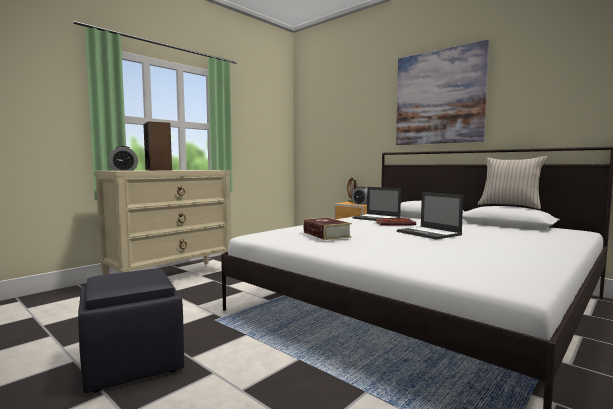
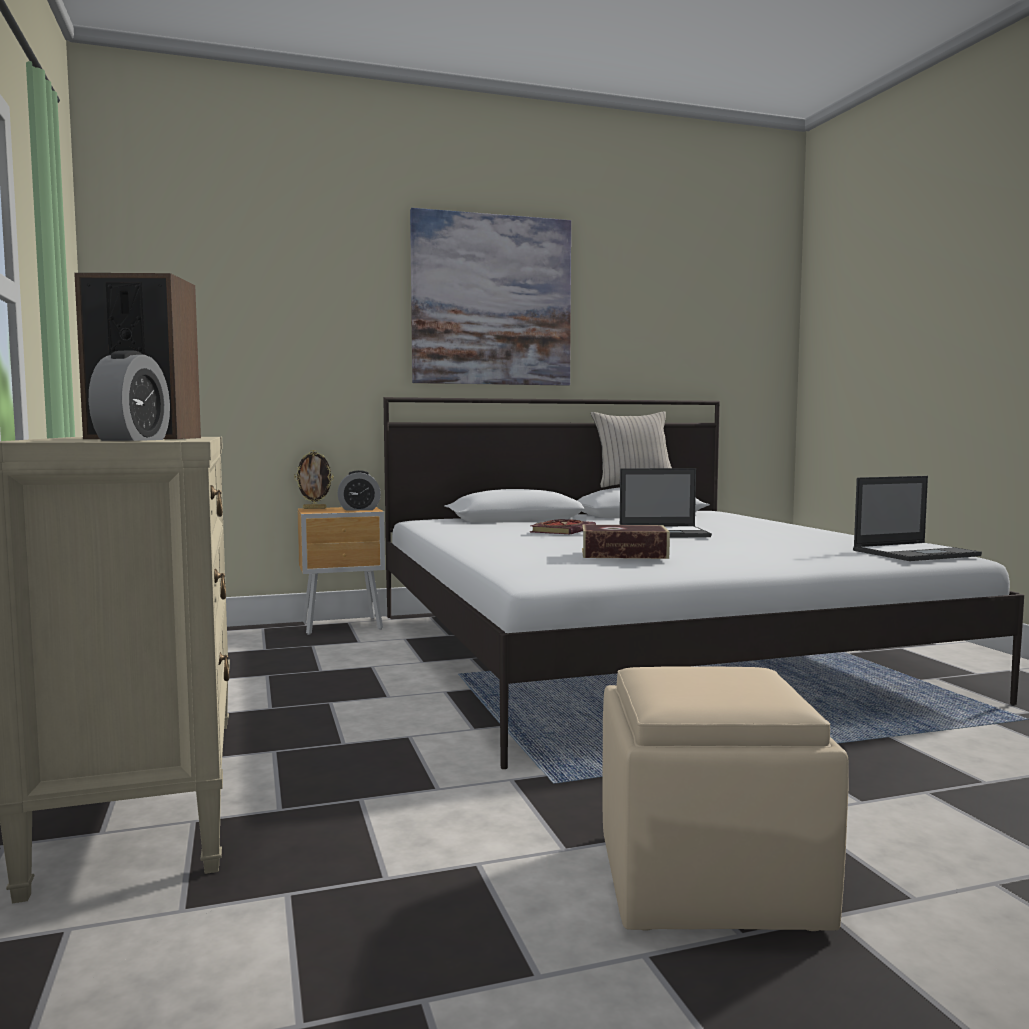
camera: 60 degrees left, 0 degrees up
(131, 363) = (707, 882): black ottoman -> beige ottoman
(377, 218) = (485, 529): laptop -> laptop (916, 553)

